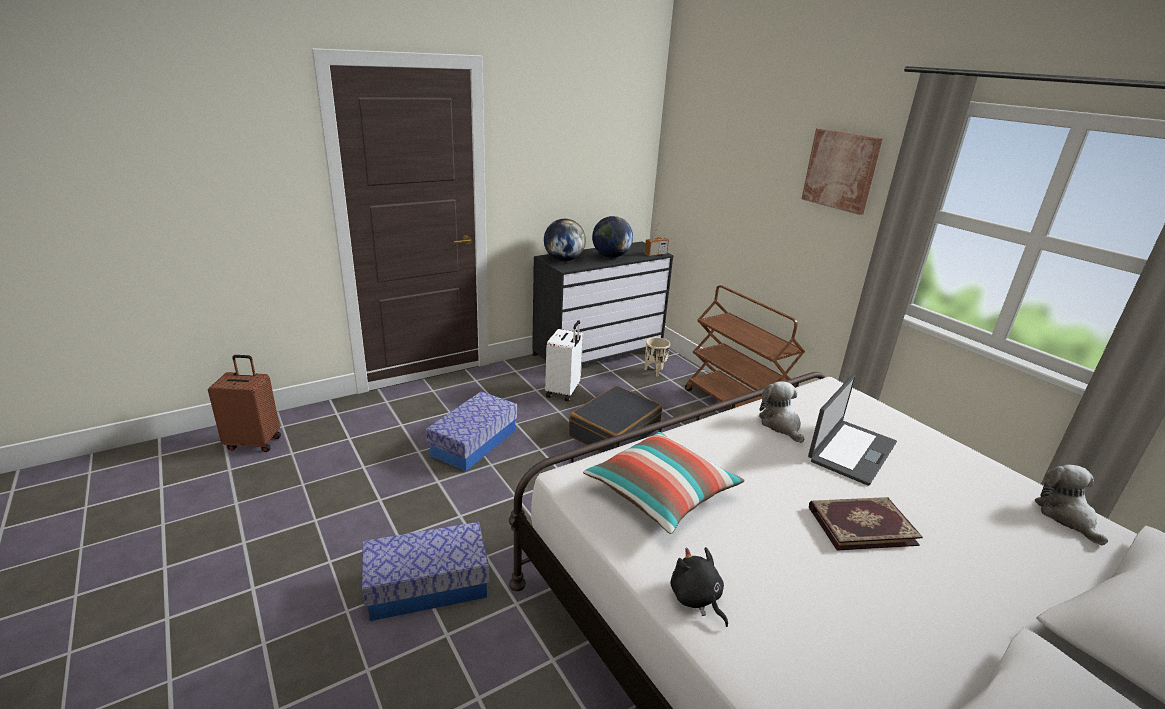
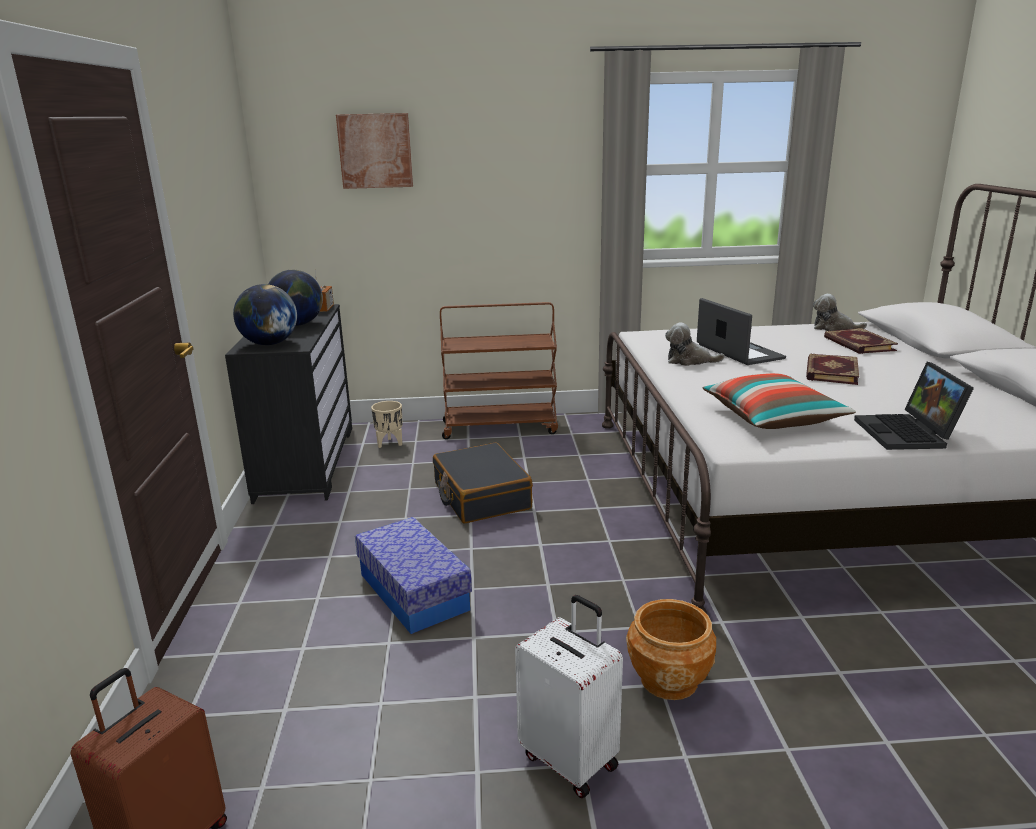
camera: 60 degrees left, 5 degrees down
(427, 585) = (668, 679): storage box -> brown planter
(564, 391) = (366, 504): white suitcase -> white suitcase (570, 759)
(696, 598) = (908, 434): black plush toy -> laptop
(841, 170) = (535, 152): picture -> picture (375, 151)
(1019, 544) = (858, 344): none -> book

